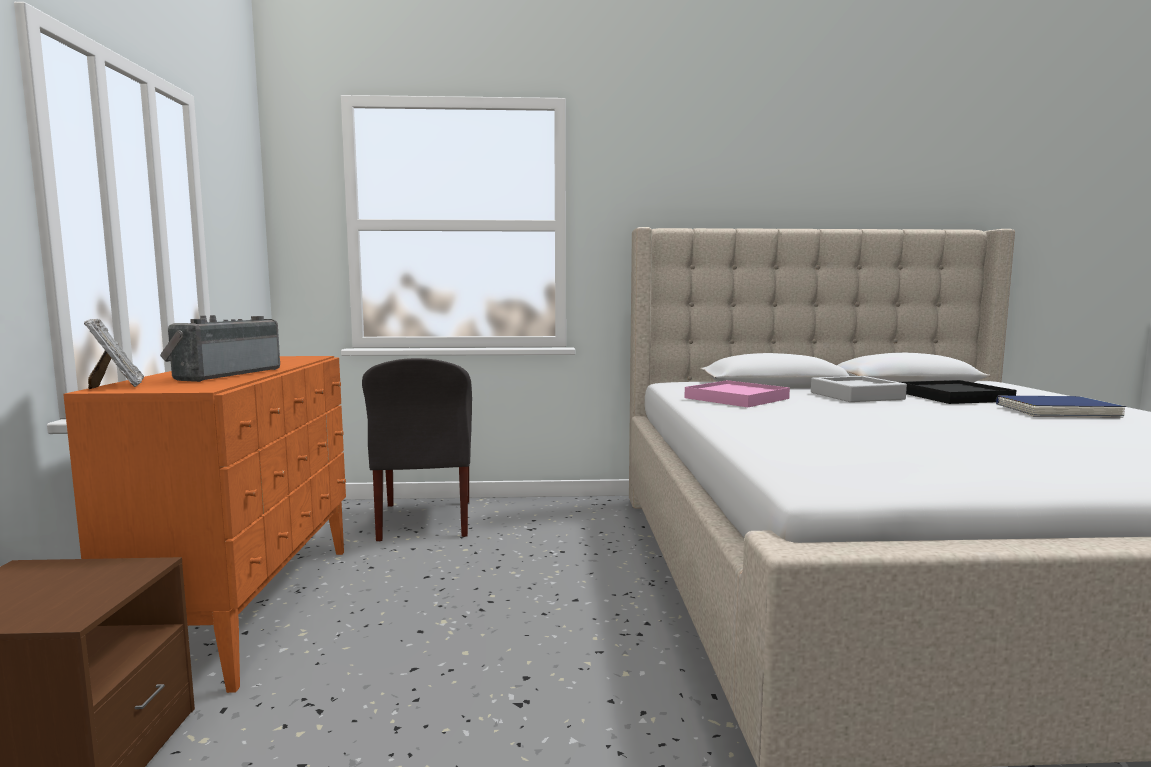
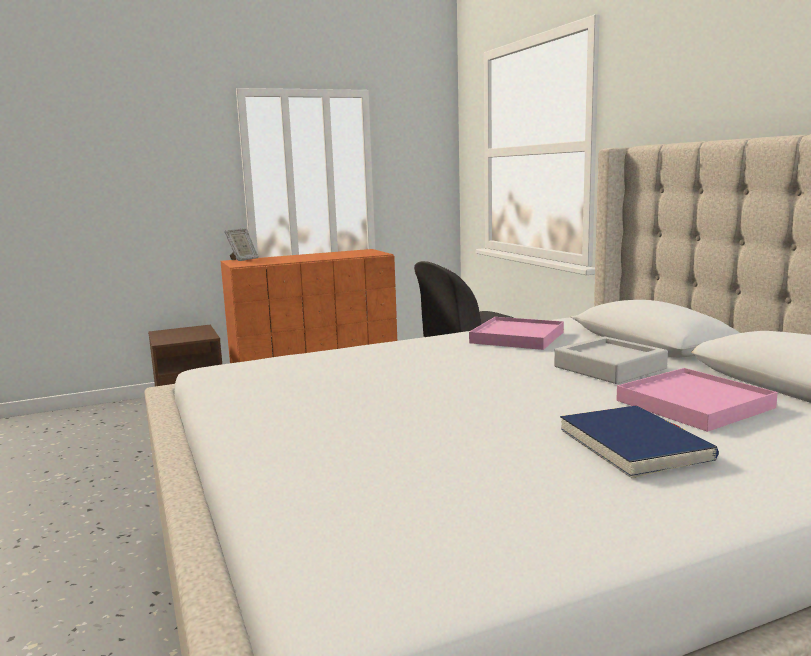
camera: 70 degrees right, 5 degrees up
(225, 374) = (288, 259): radio -> none
(954, 397) = (694, 404): black tray -> pink tray

